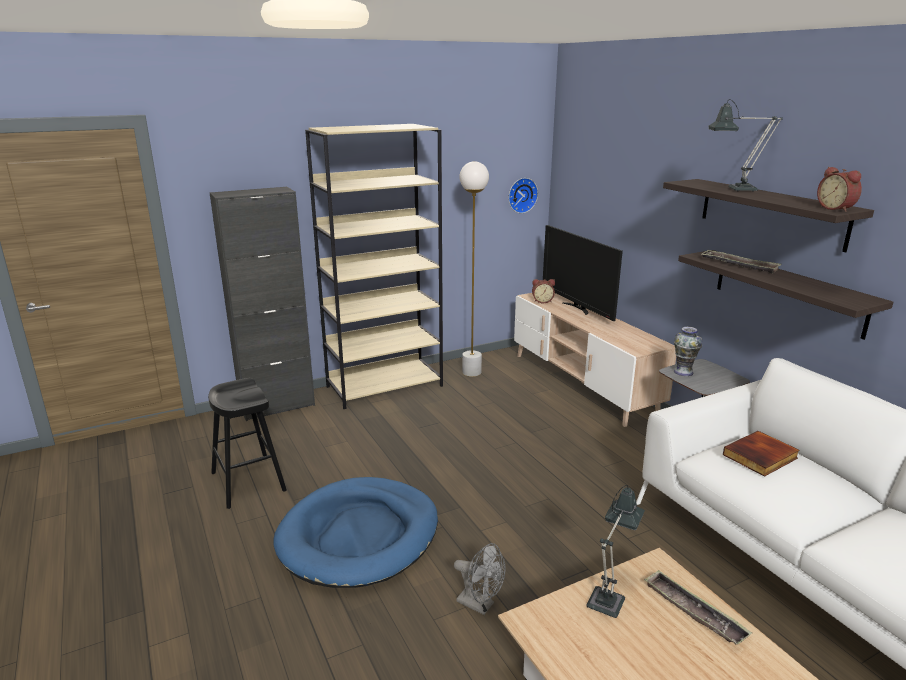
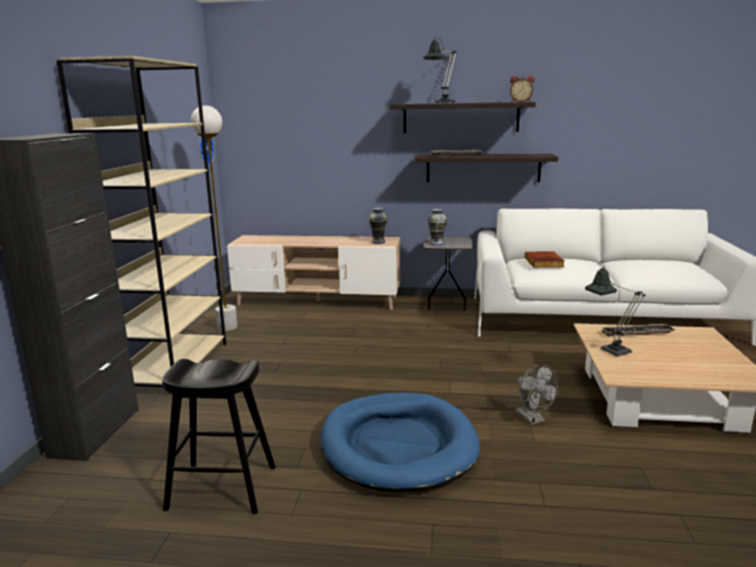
camera: 55 degrees left, 5 degrees down
(480, 605) = (533, 419): grey fan -> grey fan turned 90 degrees clockwise
(542, 301) = (257, 242): alarm clock -> none
(577, 308) = (292, 238): television -> none
(636, 344) = (378, 242): none -> vase

